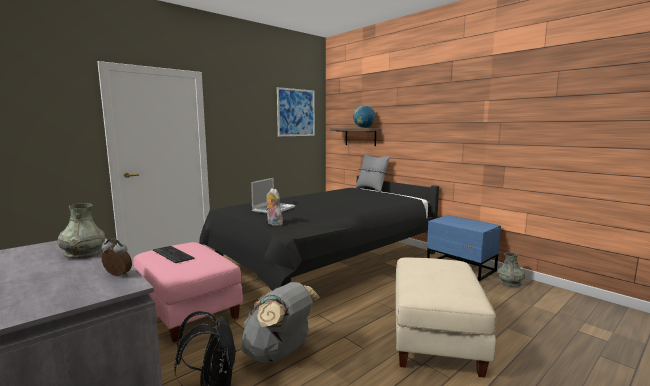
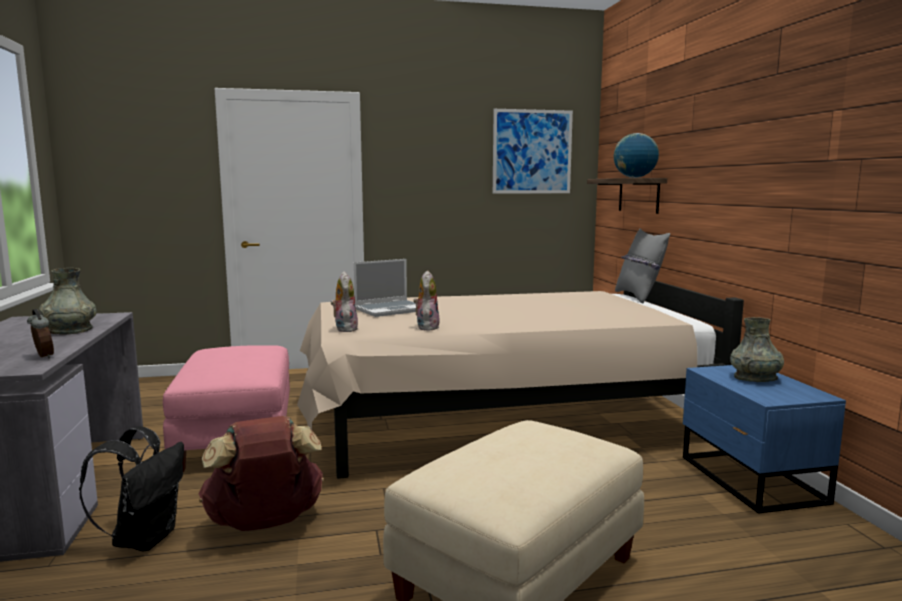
camera: 30 degrees right, 0 degrees up
(173, 254) = (221, 355): keyboard -> none
(279, 353) = (265, 523): grey backpack -> brown backpack
(316, 216) = (426, 327): none -> plush toy
(326, 263) = (497, 418): black bed -> beige bed
(510, 283) = (831, 535): grey vase -> grey vase (755, 378)

